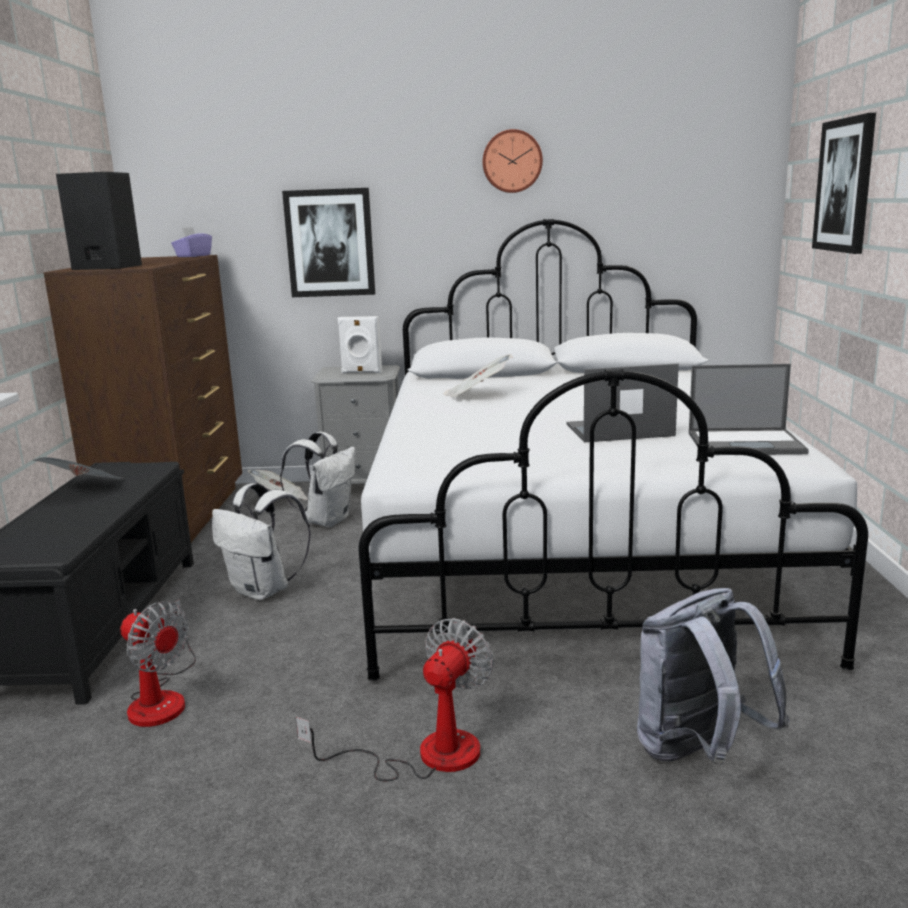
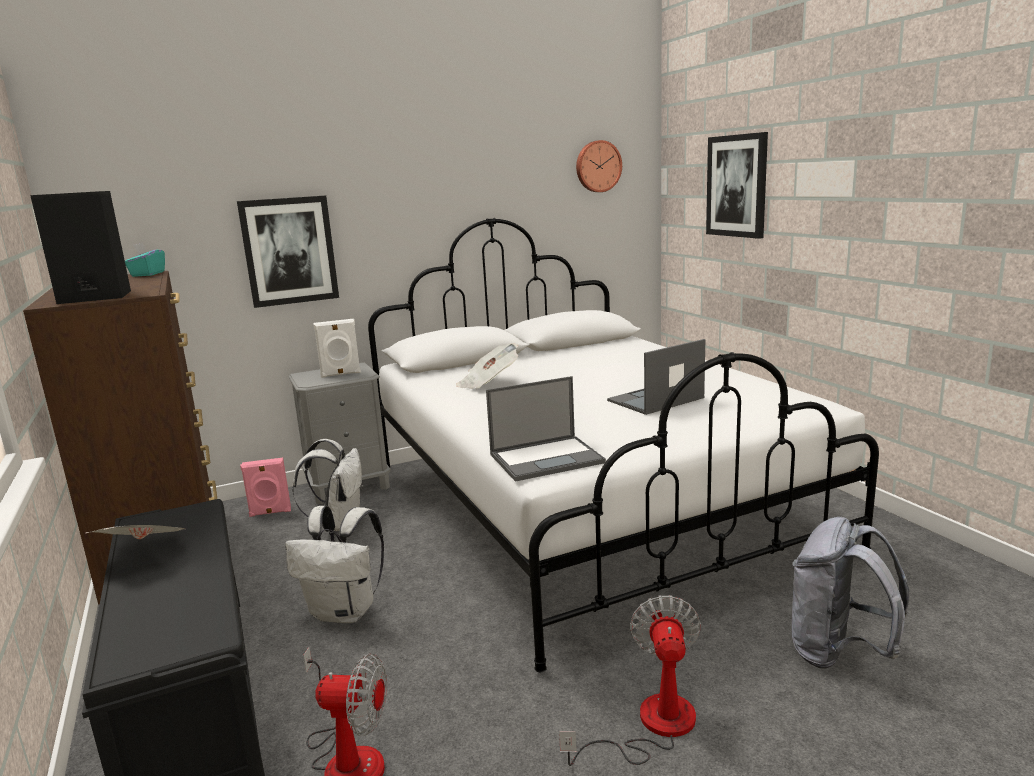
camera: 25 degrees left, 0 degrees up
(193, 256) = (147, 274): purple tissue box -> turquoise tissue box
(281, 499) = (270, 512): newspaper -> pink speaker
(512, 161) = (455, 168): wall clock -> wall clock (597, 166)
(746, 443) = (762, 396): laptop -> laptop (547, 458)

